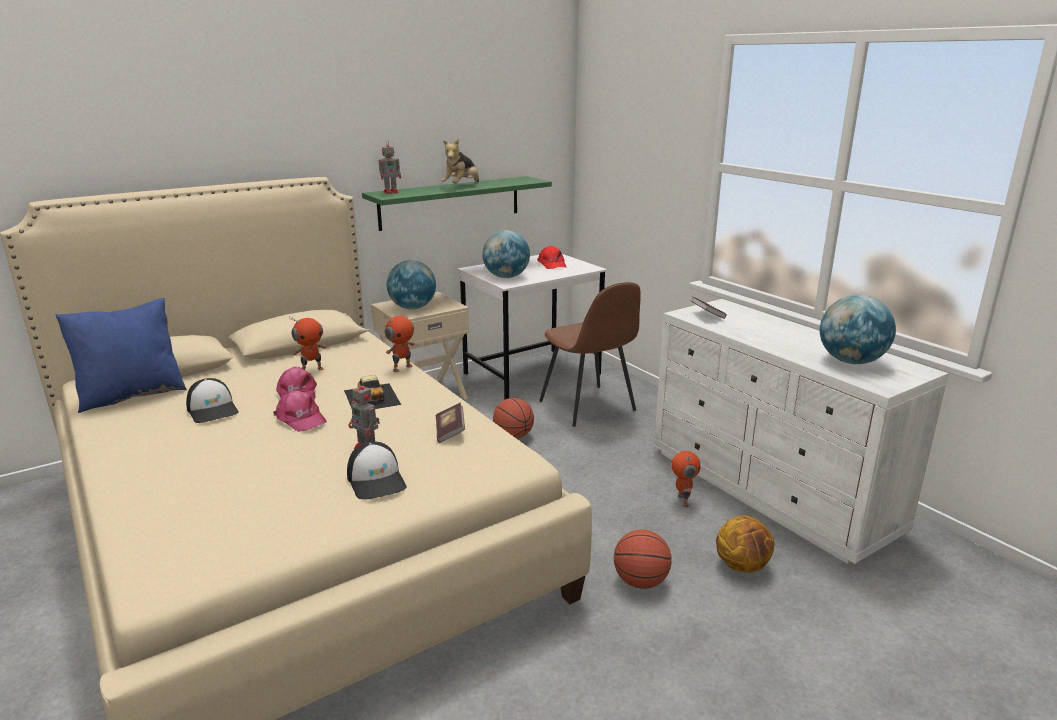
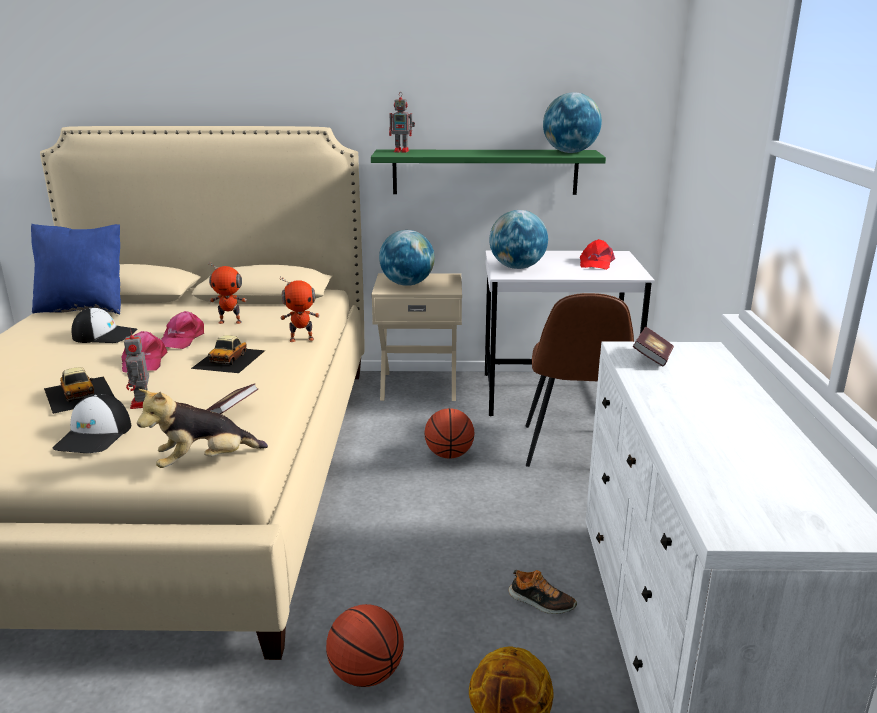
camera: 35 degrees right, 0 degrees up
(213, 410) = (105, 335): cap -> cap turned 90 degrees counterclockwise
(298, 457) = (80, 393): none -> toy car
(461, 186) = (488, 152): plush toy -> plush toy (205, 462)
(682, 501) = (541, 602): toy robot -> shoe
(850, 361) = (752, 476): globe -> globe (570, 152)

